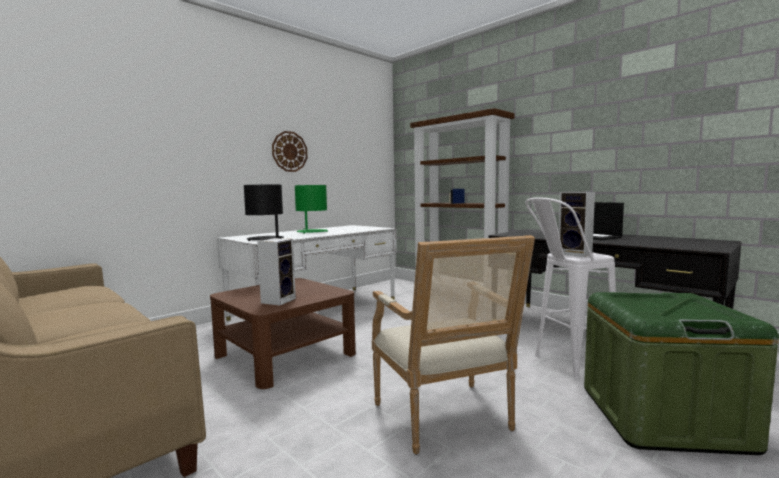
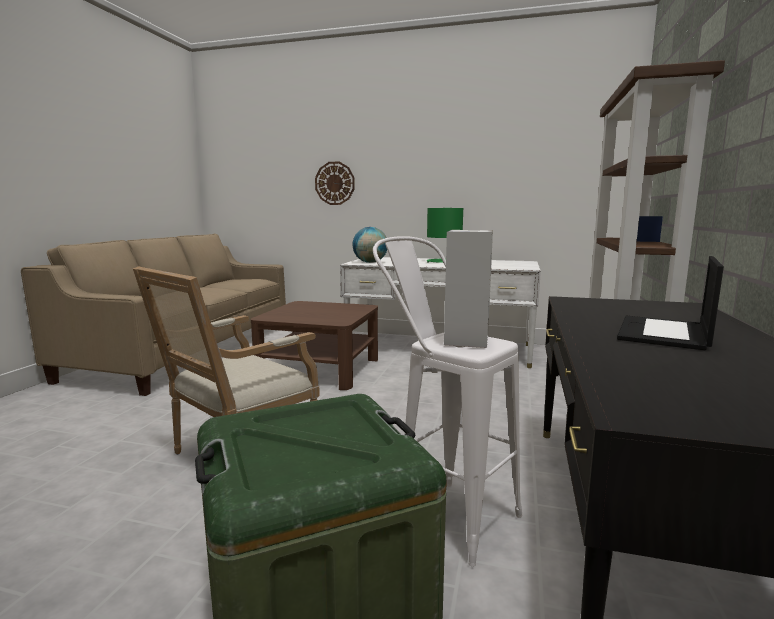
camera: 60 degrees right, 5 degrees up
(266, 239) = (370, 262): black table lamp -> globe
(278, 300) = (294, 315): speaker -> none
(289, 151) = (452, 168): wall clock -> wall clock (334, 183)

